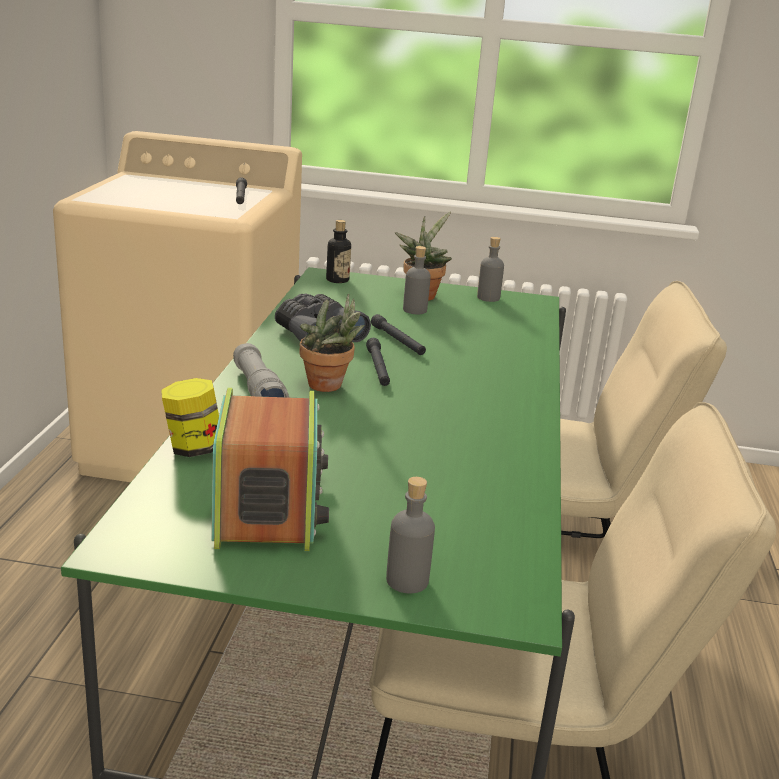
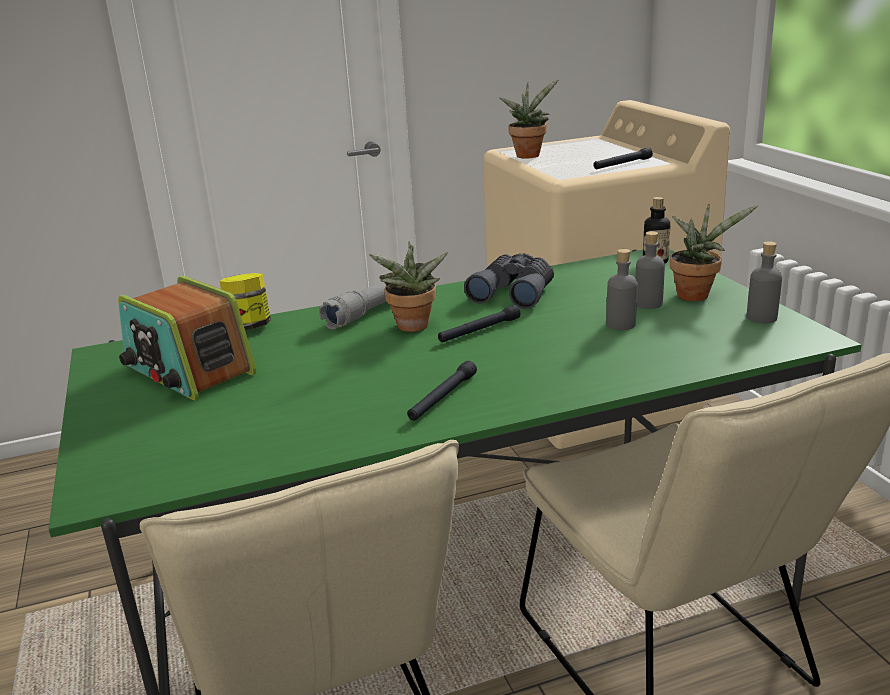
camera: 65 degrees right, 0 degrees up
(126, 200) = (529, 155): none -> potted plant
(268, 505) = (189, 370): radio -> radio turned 75 degrees clockwise
(398, 341) = (555, 319): black flashlight -> black flashlight (442, 398)
(407, 580) = (114, 443): grey bottle -> grey bottle (621, 324)

